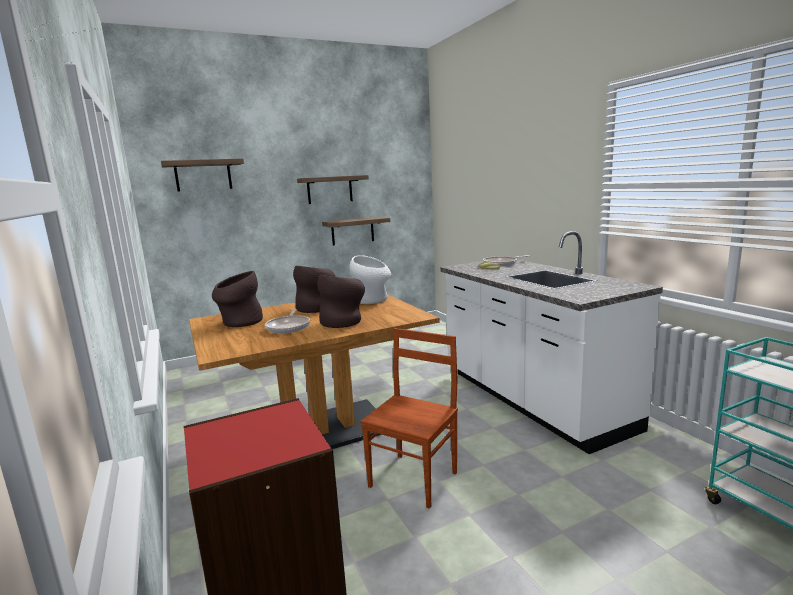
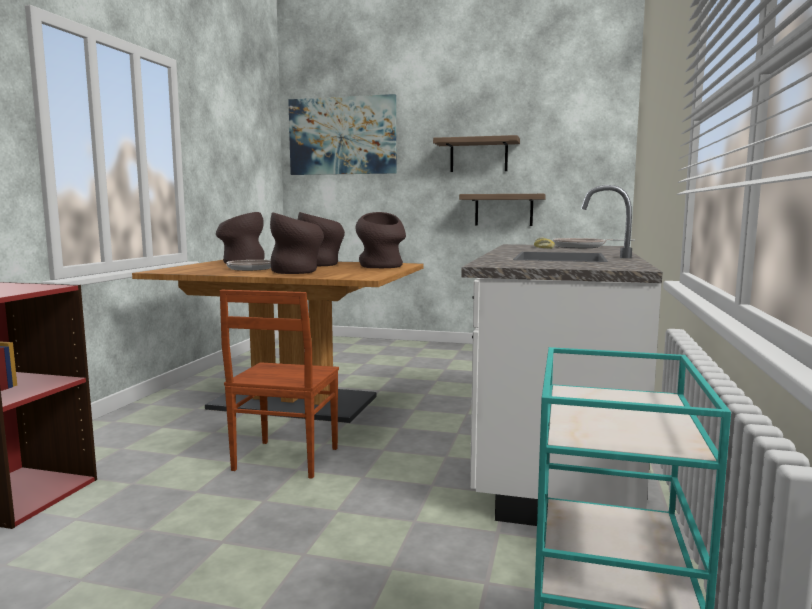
camera: 40 degrees right, 5 degrees down
(203, 175) = (342, 136): shelf -> picture
(372, 300) = (381, 267): white vase -> brown vase
(415, 479) = (284, 459): brown chair -> brown chair turned 120 degrees clockwise

